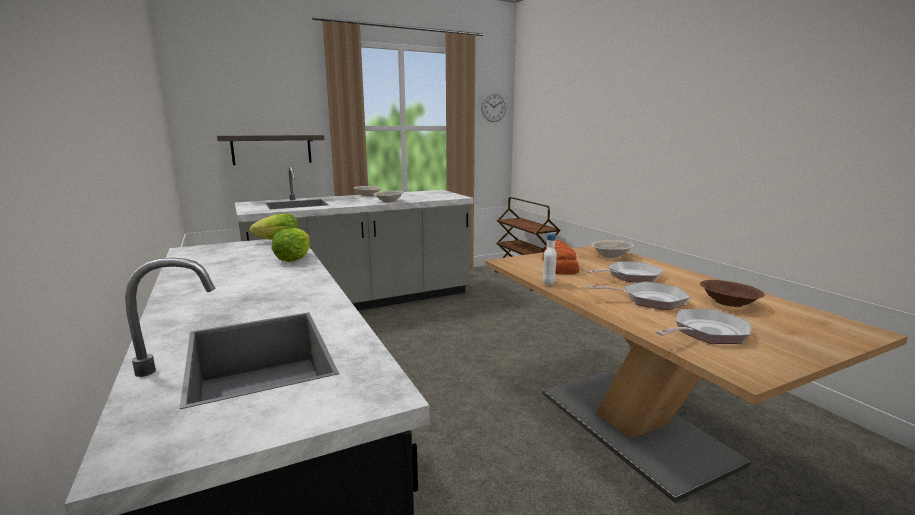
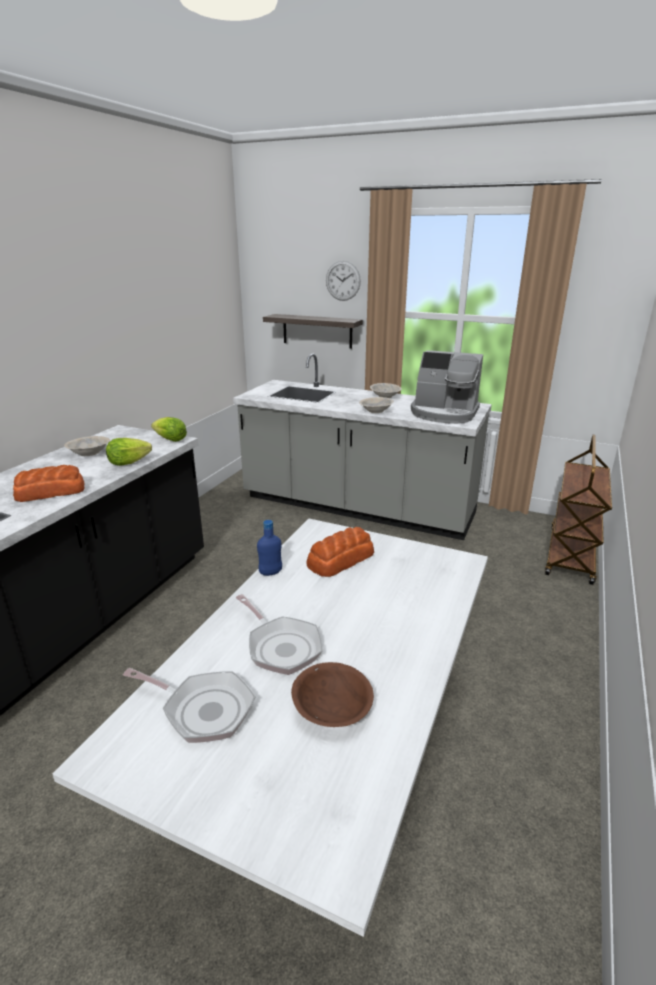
camera: 50 degrees right, 10 degrees up
(286, 291) = (50, 492): none -> bread
(433, 196) = (444, 413): none -> coffee machine
(493, 107) = (613, 293): wall clock -> wall clock (343, 281)
(548, 283) = (270, 573): white bottle -> blue bottle
(611, 256) = (433, 577): beige bowl -> beige bowl (89, 454)
(630, 276) = (360, 612): frying pan -> none
(633, 425) = (325, 778): brown dining table -> white dining table

